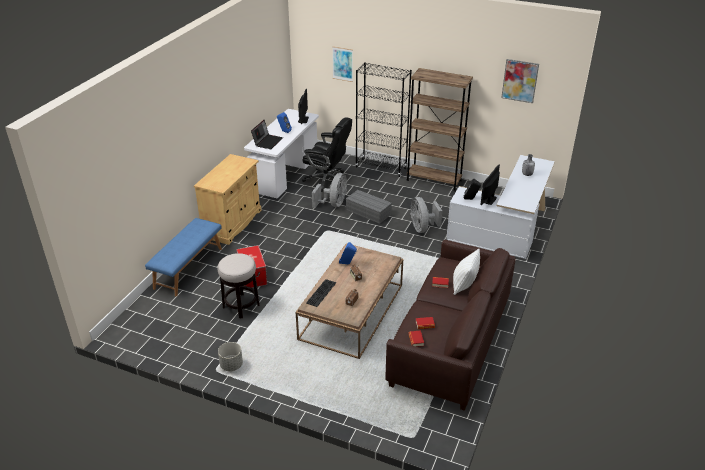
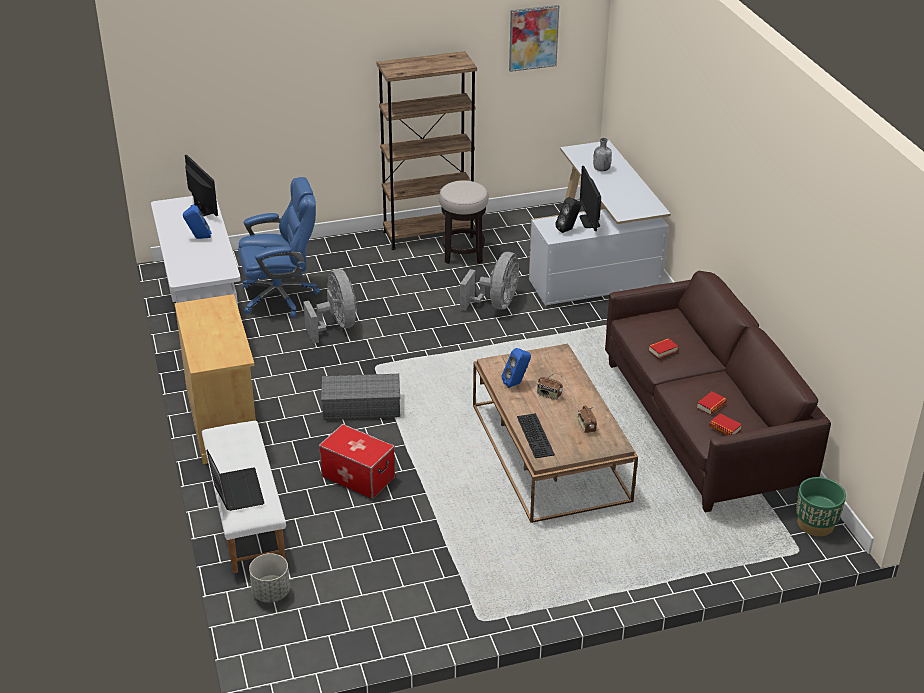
camera: 40 degrees left, 0 degrees up
(188, 268) = (245, 516): blue bench -> white bench
(231, 365) = (492, 602): grey planter -> grey planter (271, 592)
(241, 306) = (398, 523): stool -> stool (463, 254)
(267, 141) = (196, 263): laptop -> laptop (236, 490)
(327, 180) = (281, 296): black office chair -> blue office chair
(342, 64) = (235, 93): picture -> none
(369, 212) = (400, 314): grey storage box -> grey storage box (362, 406)
(381, 168) = (335, 247): black bookcase -> none
(422, 228) = (496, 304): grey fan -> grey fan turned 105 degrees counterclockwise
(442, 429) = (815, 524): none -> green planter
(464, 285) = (689, 338): white pillow -> none

